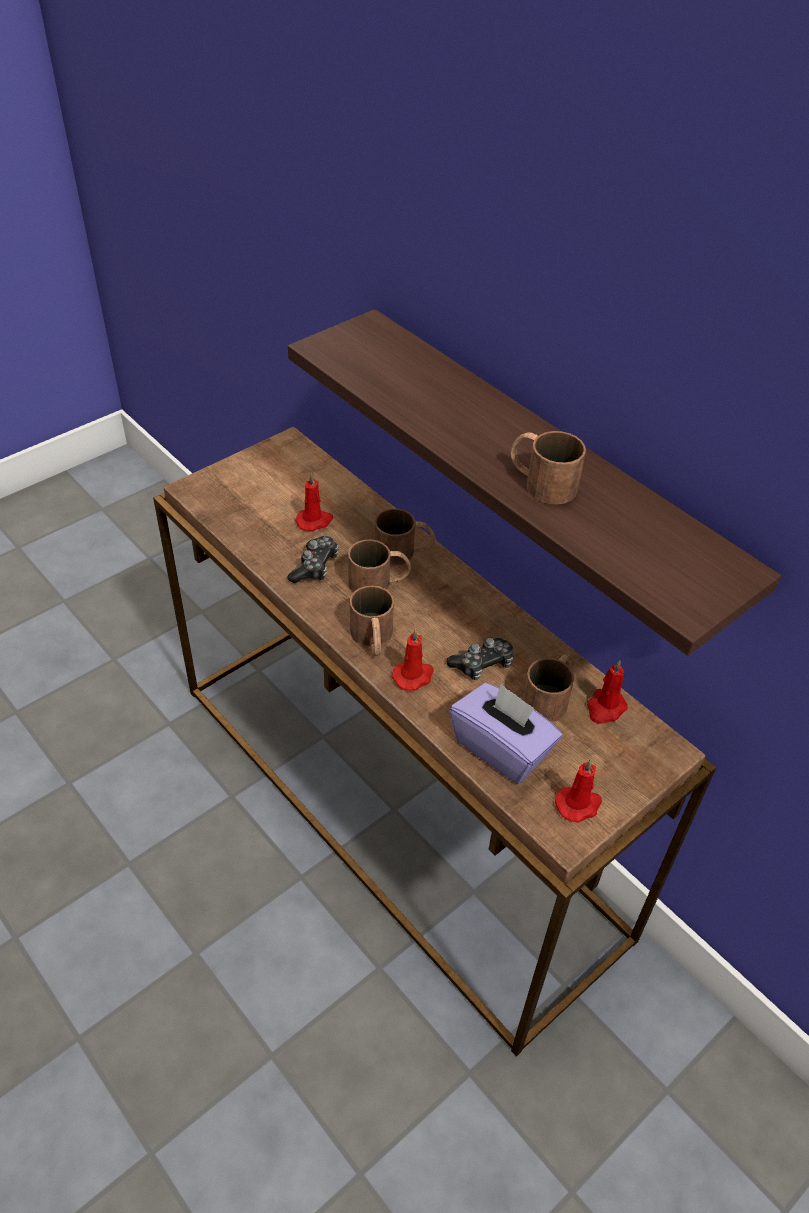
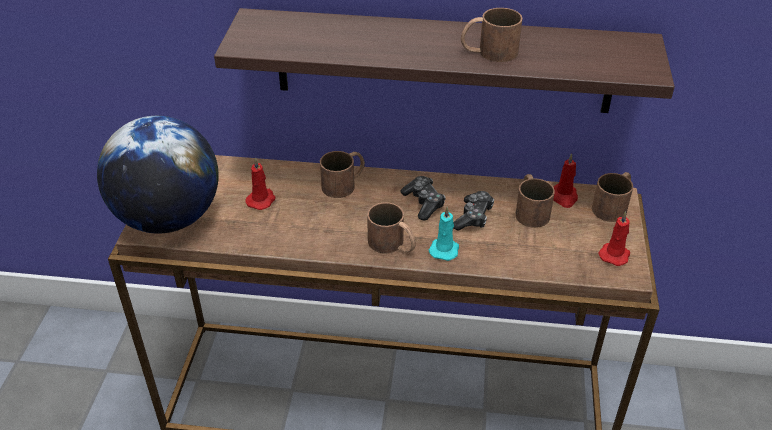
camera: 40 degrees left, 5 degrees down
(224, 490) = (169, 218): none -> globe
(315, 566) = (299, 226): game controller -> game controller (423, 203)
(379, 582) = (353, 210): brown mug -> brown mug (613, 205)
(414, 676) = (444, 249): red candle -> turquoise candle
(502, 748) = (541, 253): purple tissue box -> none

